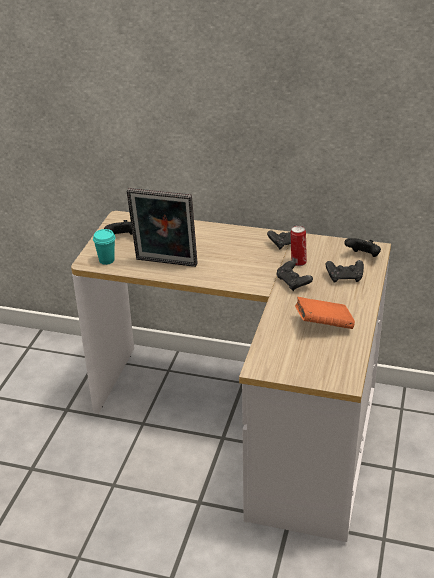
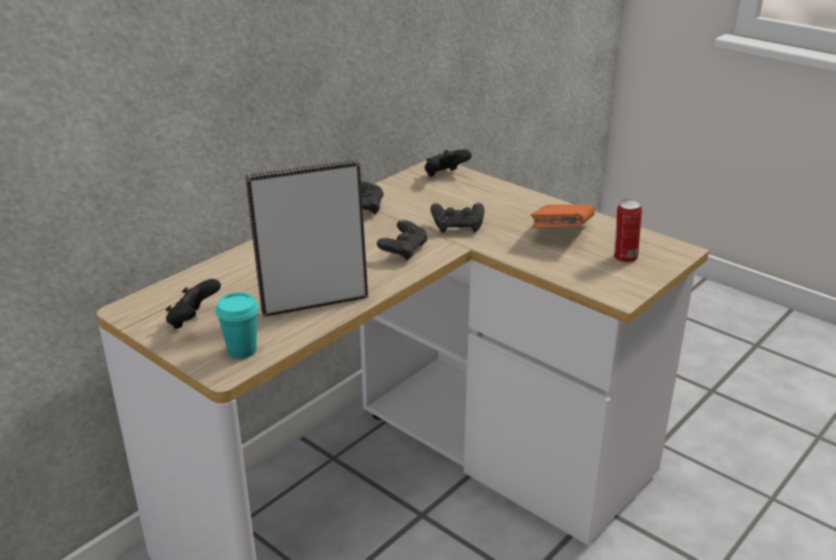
camera: 65 degrees left, 5 degrees down
(165, 264) = (313, 302): picture frame -> picture frame turned 150 degrees counterclockwise
(298, 262) = (416, 213): can -> can (624, 258)
(345, 277) = (477, 196): black game controller -> black game controller (403, 251)

